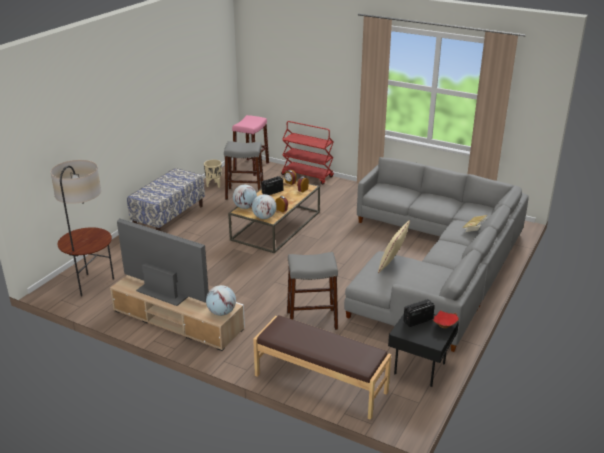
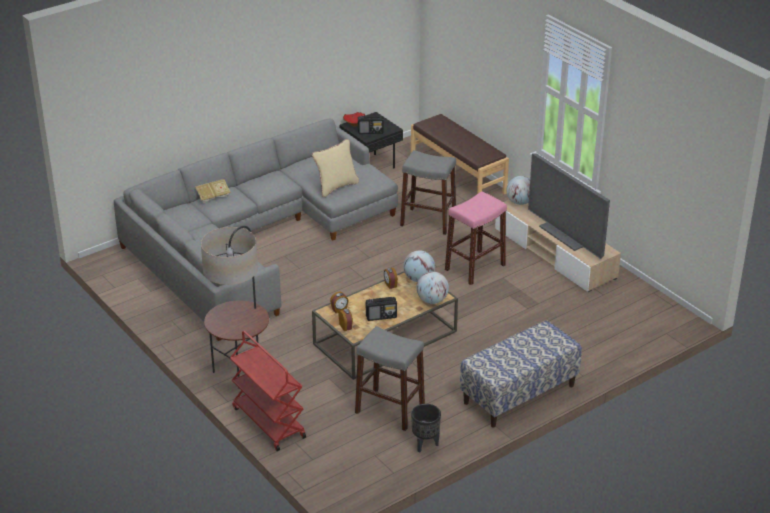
camera: 155 degrees left, 5 degrees up
(92, 284) = (638, 315): floor lamp -> floor lamp (240, 371)
(214, 185) = (425, 444): beige planter -> black planter
(251, 167) = (341, 472): pink stool -> pink stool (475, 267)

